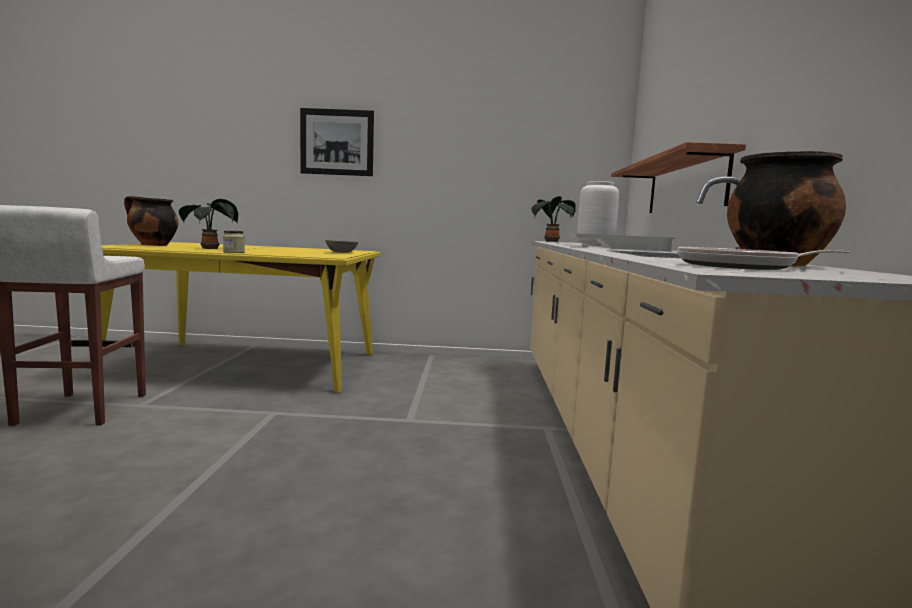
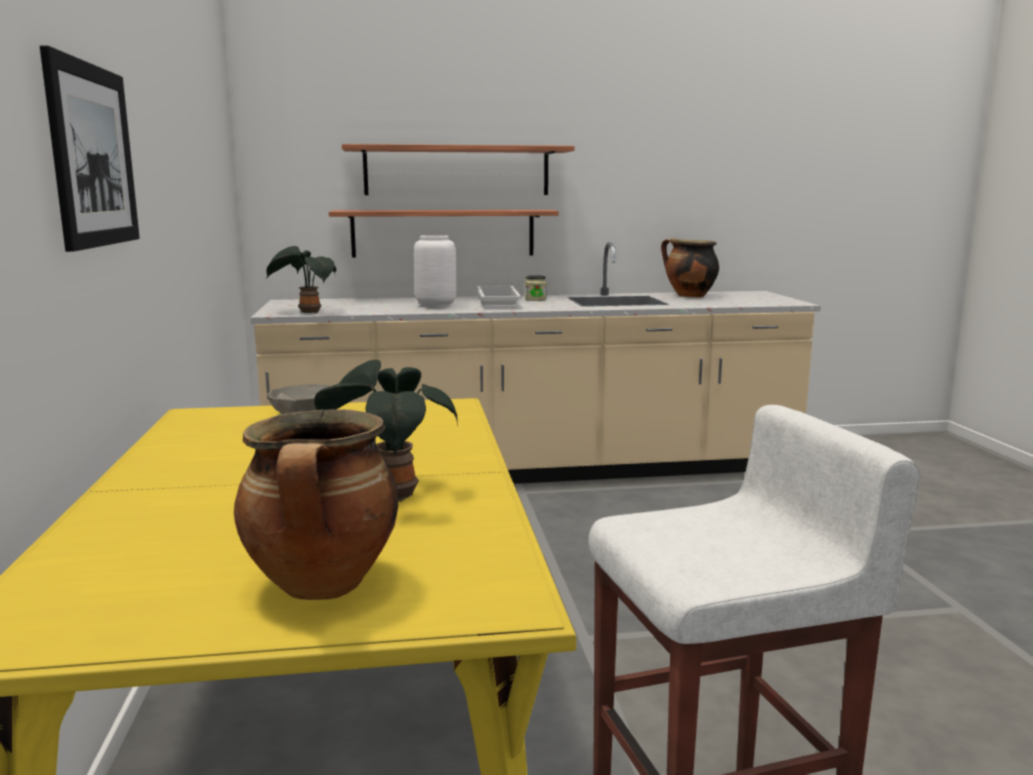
camera: 100 degrees left, 5 degrees up
(234, 252) = (466, 459): jar -> jar (535, 299)
(698, 119) = (457, 171): none -> shelf
(741, 267) = (743, 300): frying pan -> none

